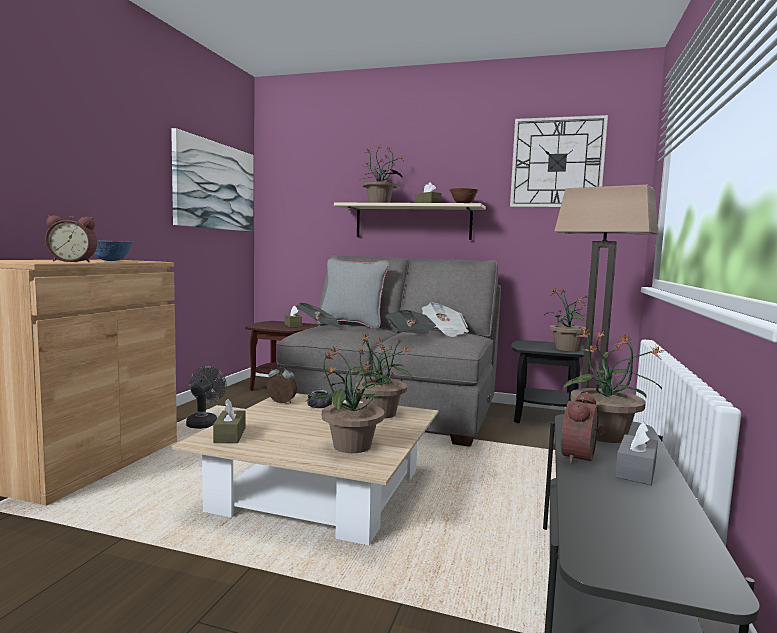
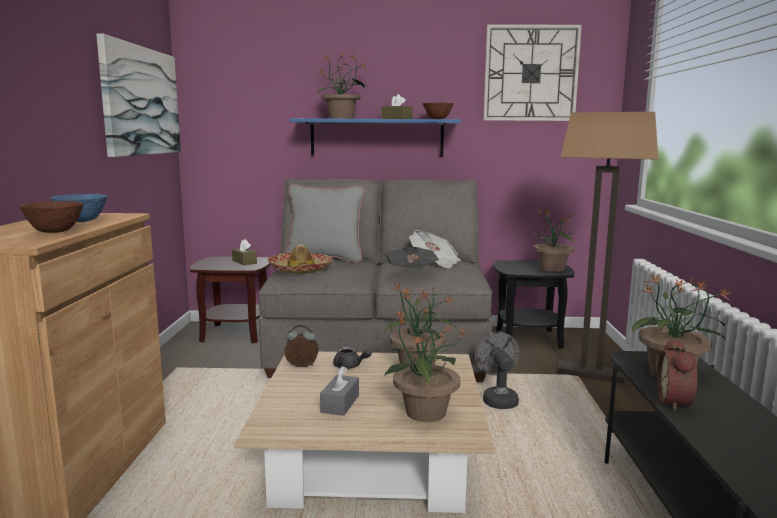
camera: 15 degrees left, 5 degrees up
(73, 261) = (55, 232): alarm clock -> brown bowl
(204, 422) = (179, 393): grey fan -> grey fan (498, 399)
(230, 435) = (287, 419): brown tissue box -> none
(320, 329) = (301, 270): newspaper -> hat
(413, 222) = (377, 138): beige shelf -> blue shelf
(636, 470) = (730, 409): grey tissue box -> grey tissue box (340, 403)

